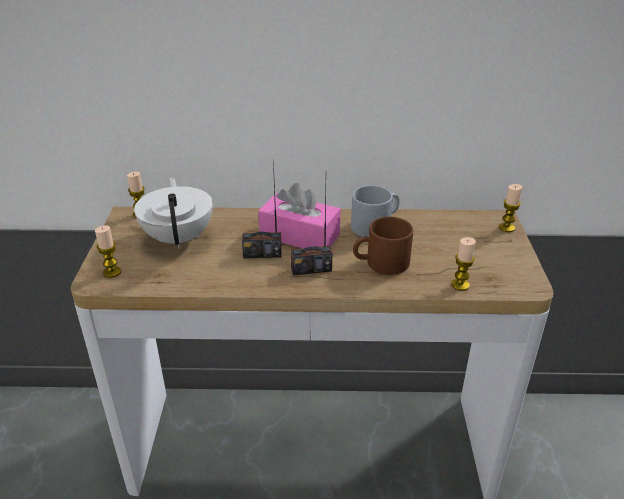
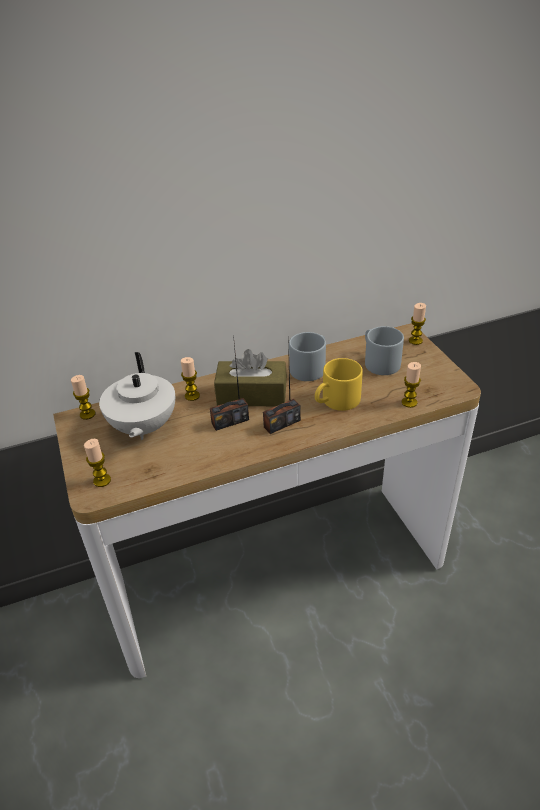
camera: 20 degrees left, 5 degrees up
(179, 238) = (143, 428): white teapot -> white teapot turned 150 degrees counterclockwise
(243, 222) = (192, 396): none -> candle
(299, 236) = (252, 395): pink tissue box -> brown tissue box
(381, 264) = (336, 402): brown mug -> yellow mug
(451, 237) = (378, 361): none -> grey mug

